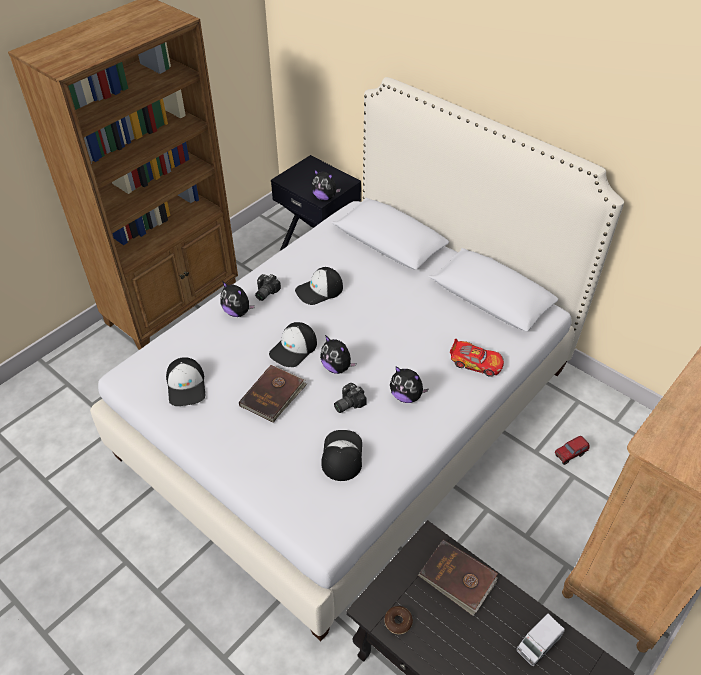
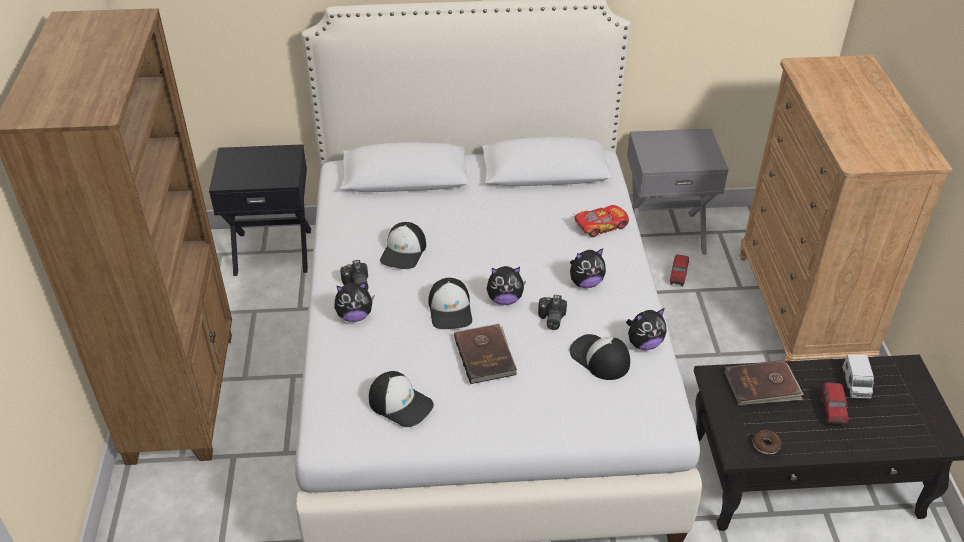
camera: 45 degrees left, 5 degrees down
(325, 197) = (289, 176): plush toy -> plush toy (644, 343)
(485, 646) = (831, 412): none -> toy truck
(602, 414) = (664, 233): none -> grey nightstand

